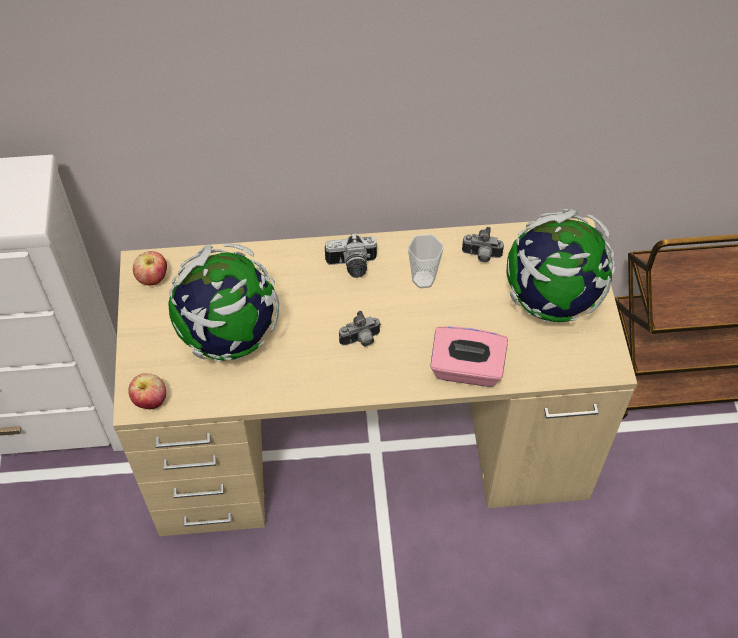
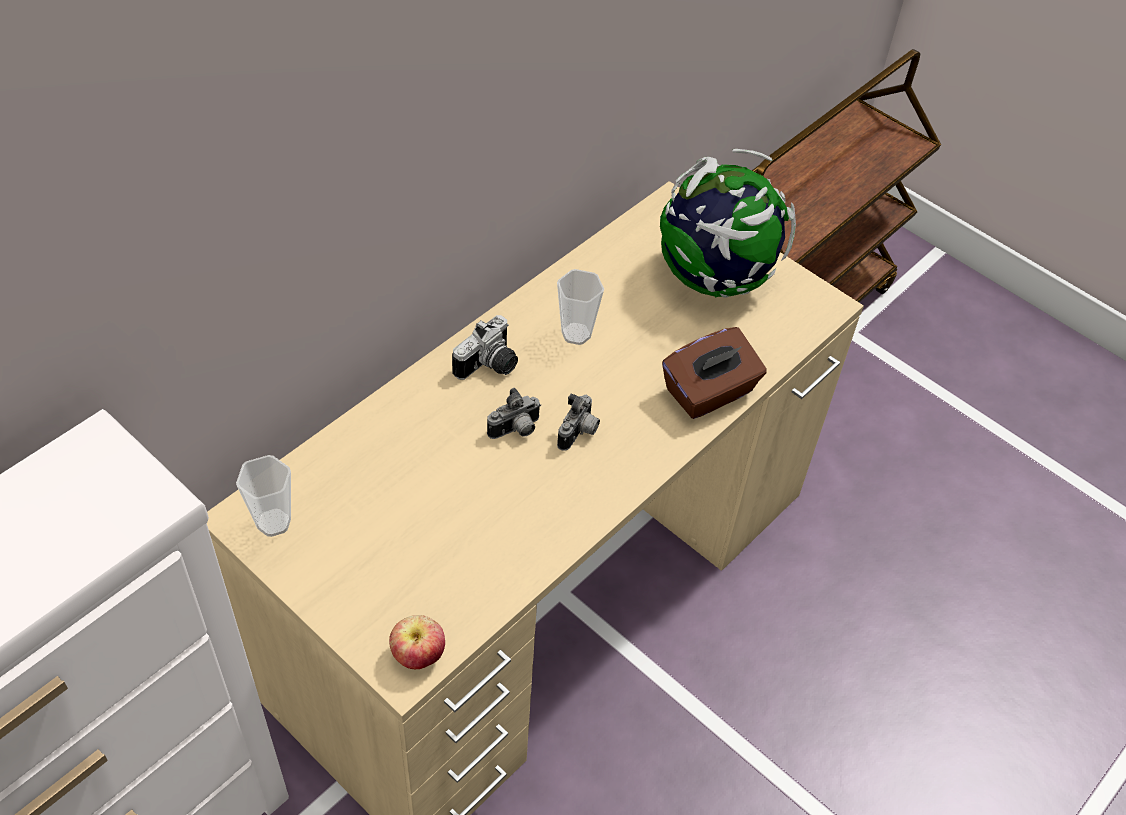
camera: 45 degrees left, 5 degrees down
(153, 278) = (273, 522): apple -> cup
(229, 337) = (434, 525): globe -> none
(466, 370) = (709, 393): pink tissue box -> brown tissue box
(481, 256) = (607, 277): camera -> camera (516, 430)

